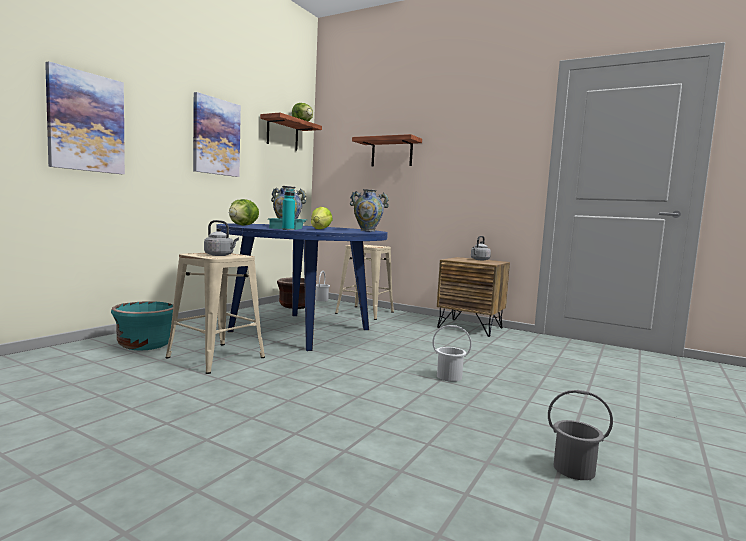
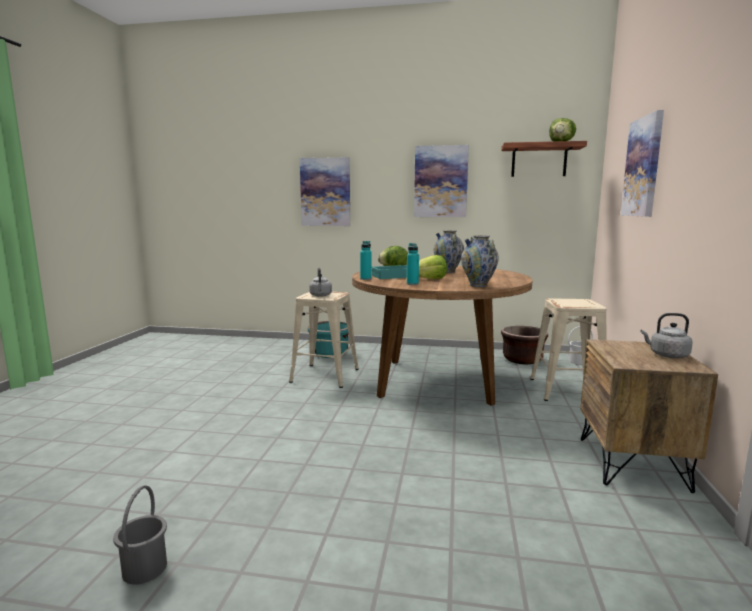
camera: 70 degrees right, 5 degrees up
(300, 330) = (437, 380): blue dining table -> brown dining table
(338, 231) = (412, 284): none -> turquoise bottle
(392, 153) = (643, 167): shelf -> picture
(449, 377) = (369, 472): white bucket -> none

